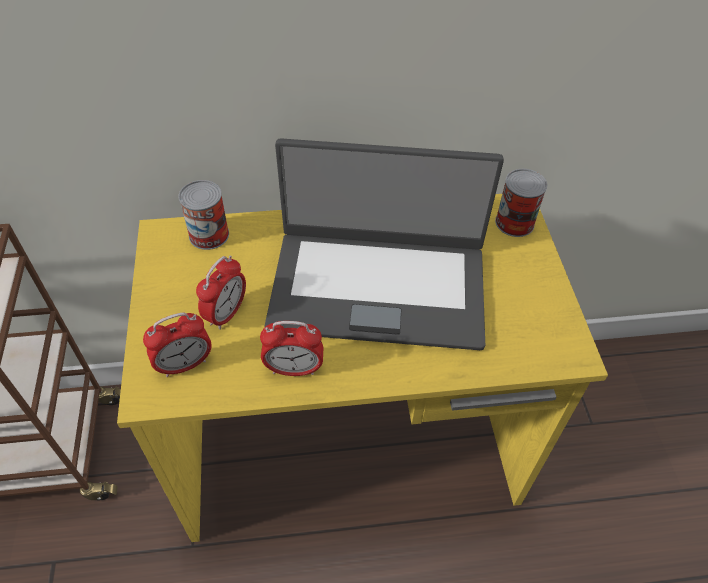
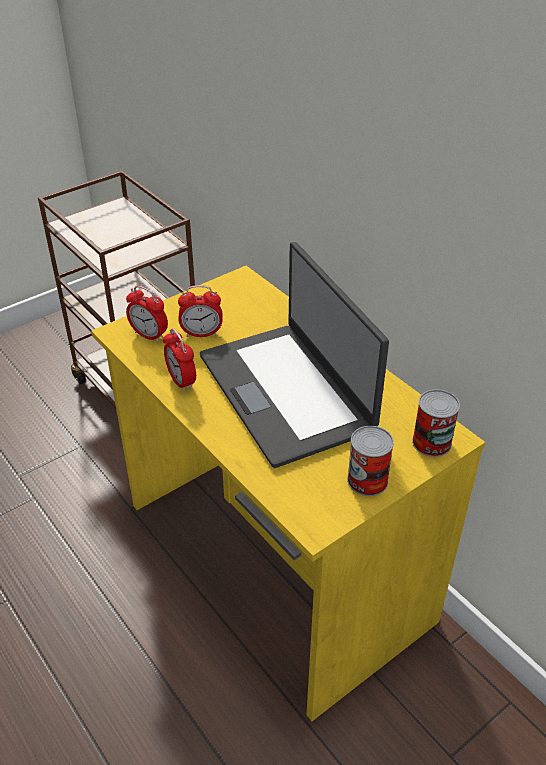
camera: 60 degrees right, 10 degrees down
(209, 235) = (260, 297): can -> can (367, 480)

